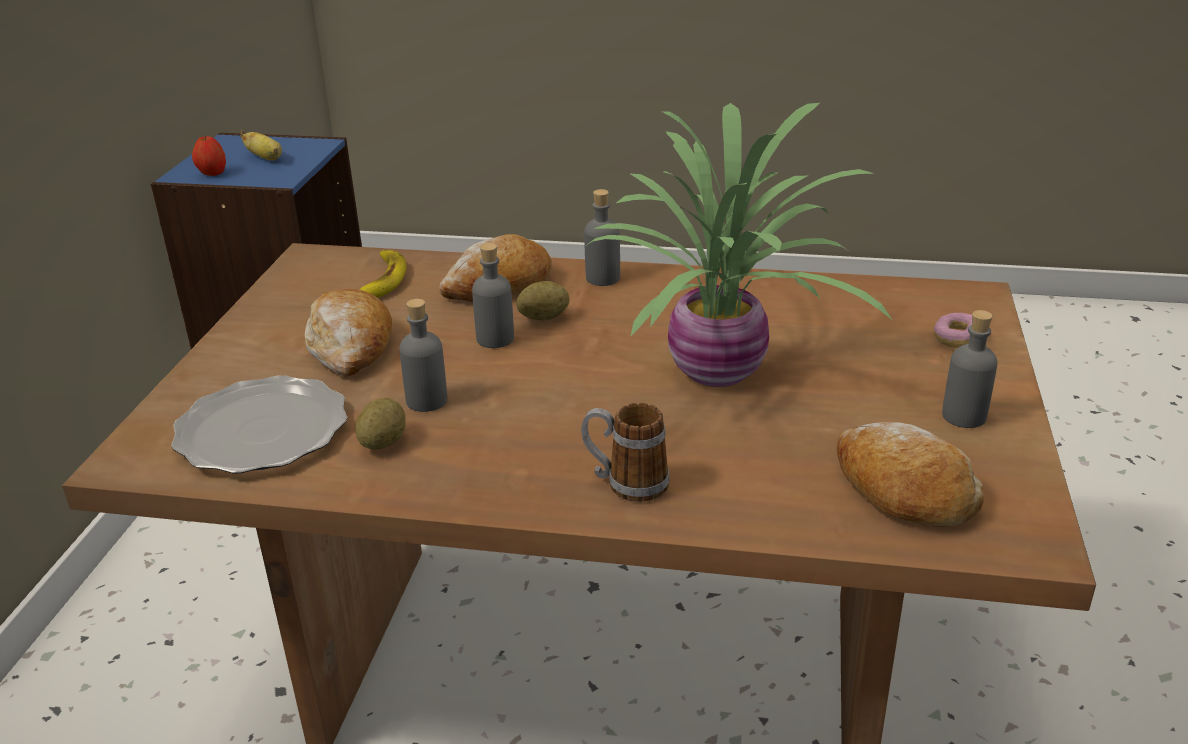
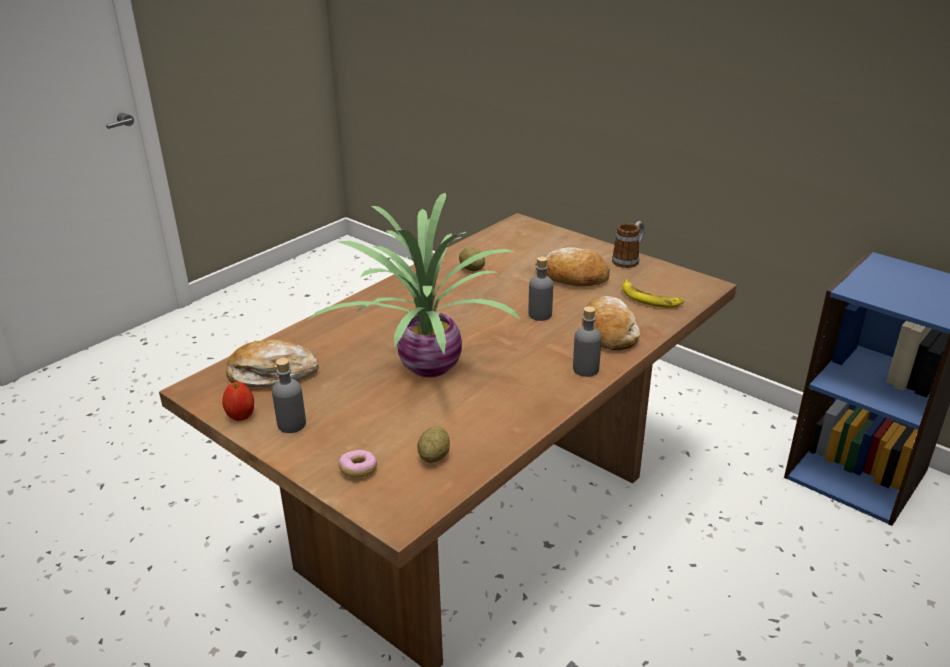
camera: 120 degrees right, 0 degrees up
(212, 174) = (879, 270): apple -> apple (241, 415)
(263, 430) = (512, 248): plate -> none
(266, 158) = (907, 291): banana -> none
(427, 400) = (496, 284): grey bottle -> none
(543, 318) = (550, 334): potato -> potato (434, 456)
(626, 483) = (372, 311): mug -> mug (628, 260)

